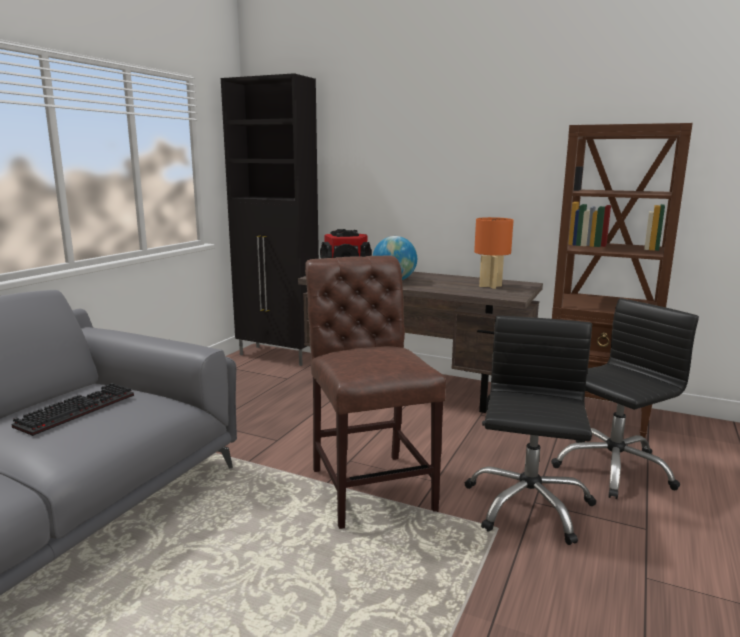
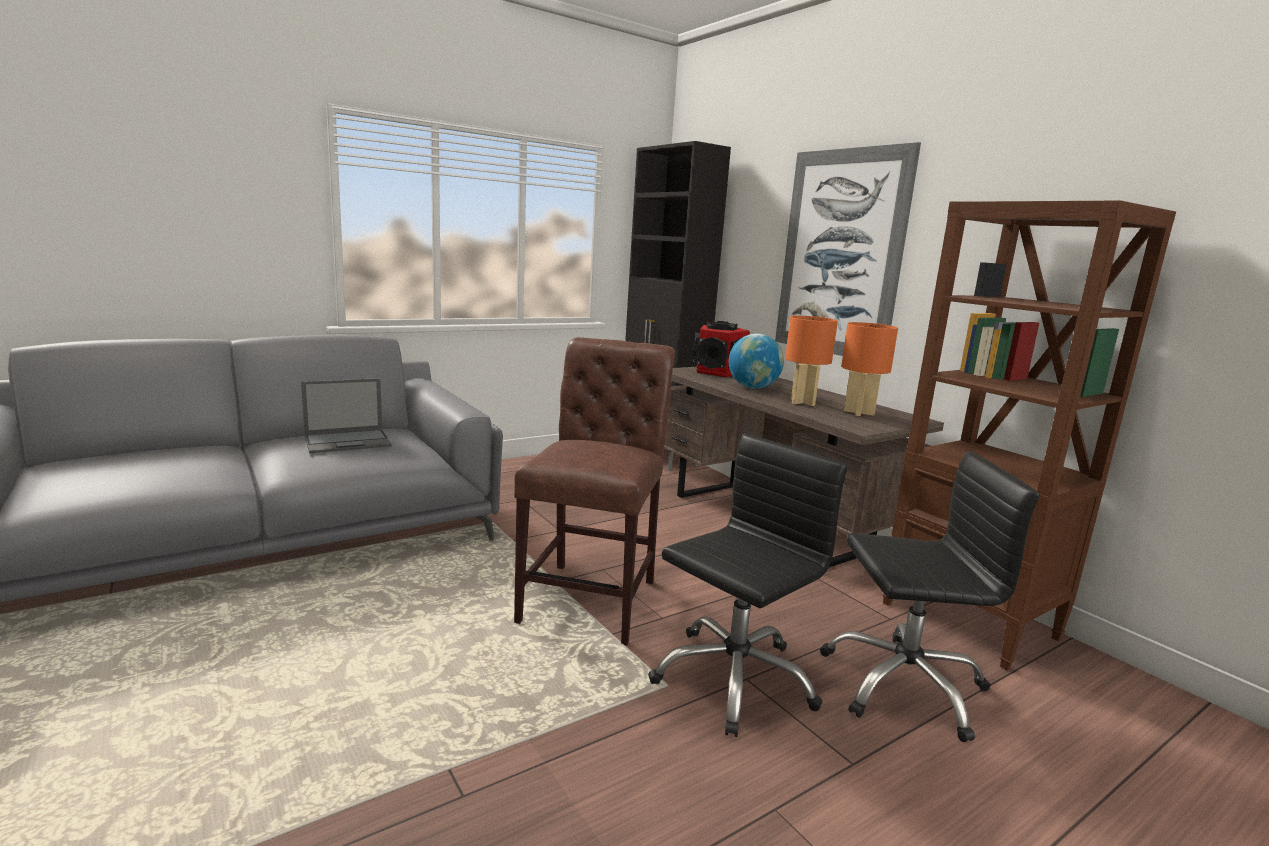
camera: 30 degrees right, 0 degrees up
(77, 409) = (349, 441): keyboard -> laptop
(437, 165) = (840, 254): none -> picture
(445, 285) = (802, 402): none -> orange table lamp

